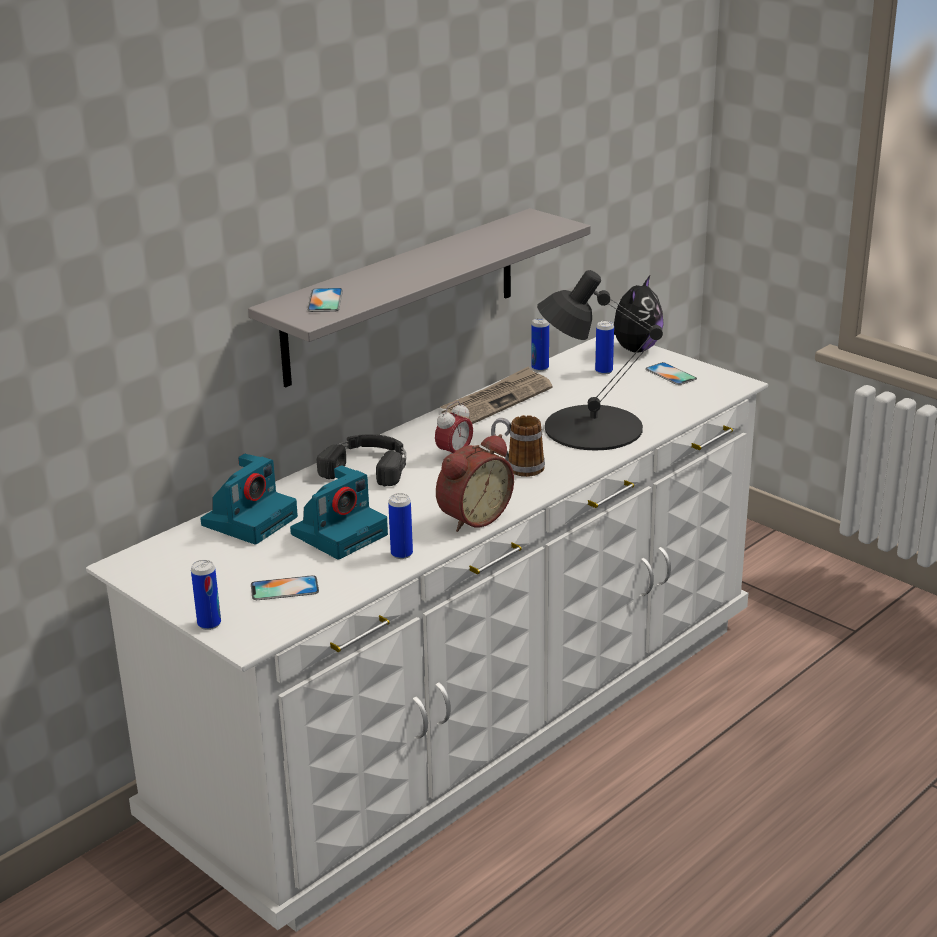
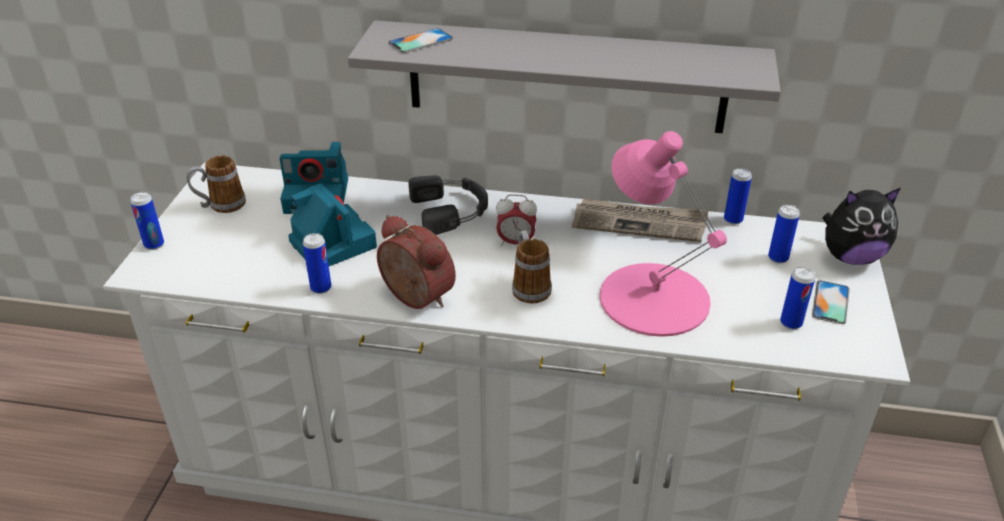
camera: 55 degrees right, 10 degrees up
(190, 574) = (220, 205): none -> mug
(284, 588) = (226, 255): phone -> none
(340, 533) = (331, 243): camera -> camera turned 135 degrees counterclockwise
(472, 517) = (414, 298): alarm clock -> alarm clock turned 150 degrees counterclockwise
(591, 427) = (653, 297): black table lamp -> pink table lamp
(675, 394) = (791, 323): none -> can

